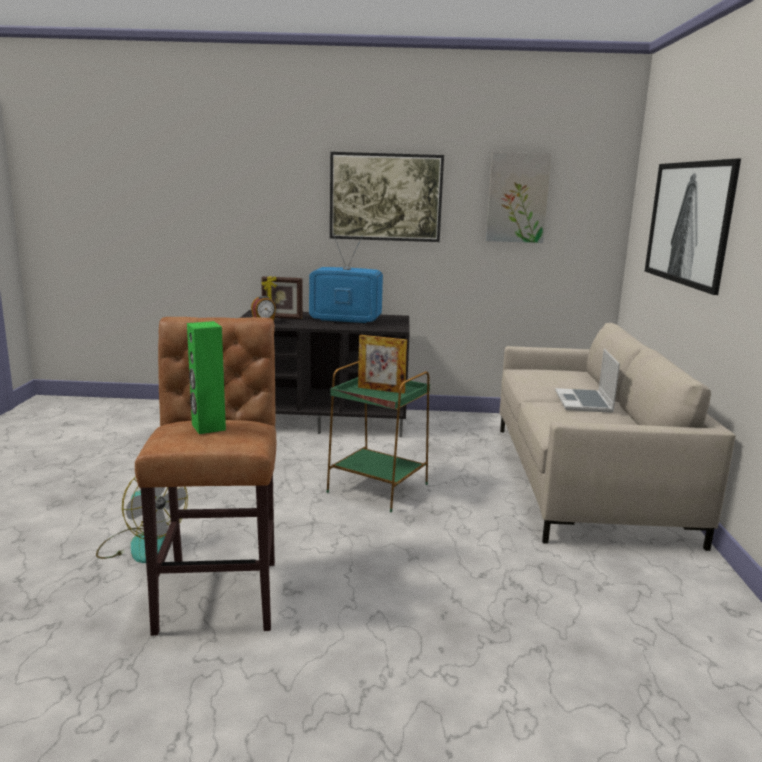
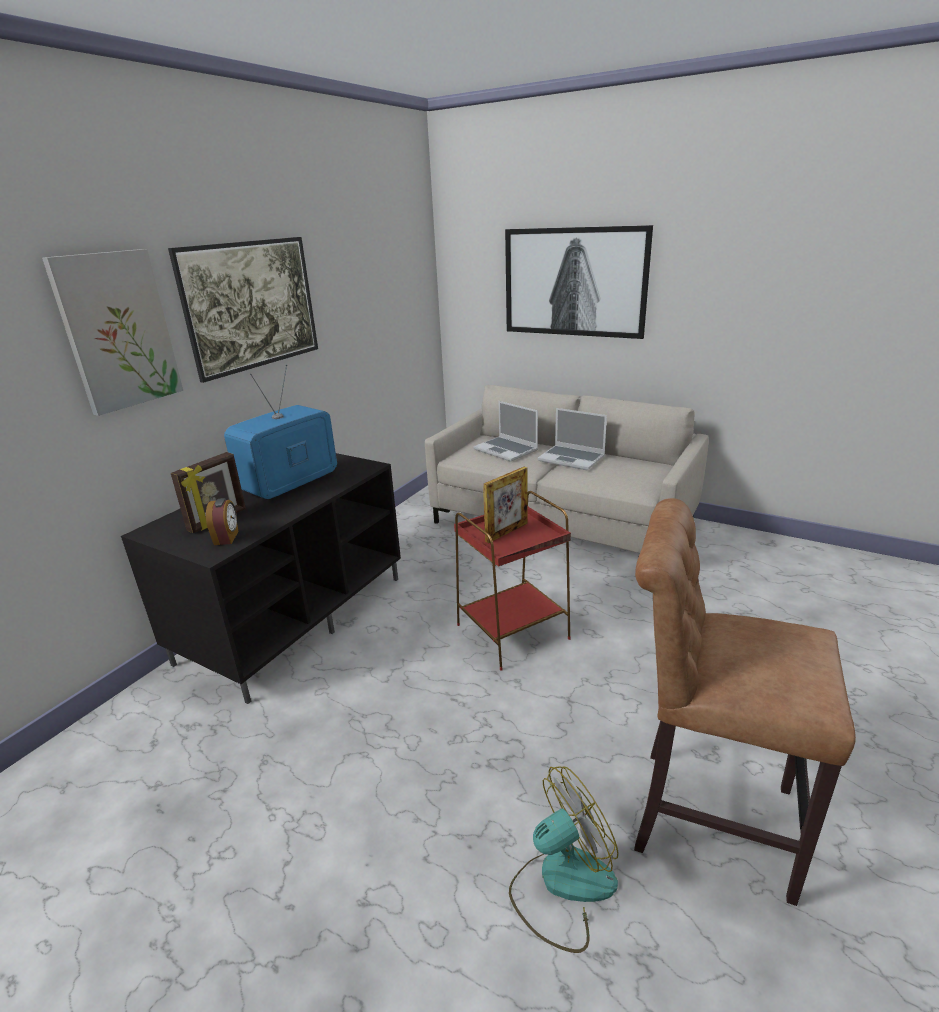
camera: 60 degrees left, 10 degrees up
(208, 427) = (766, 653): green speaker -> none
(378, 488) = (513, 631): green side table -> red side table
(517, 198) = (367, 279): picture -> picture (117, 331)
(560, 380) = (507, 450): none -> laptop

